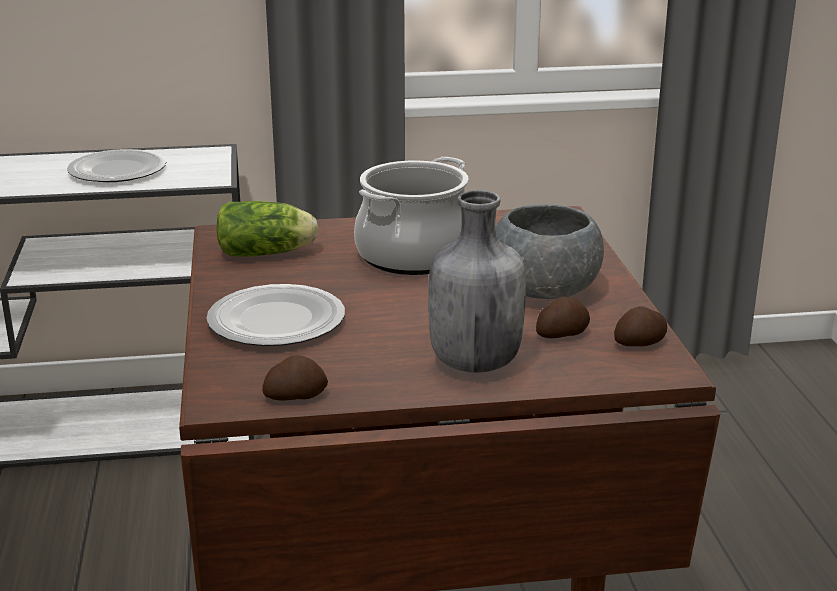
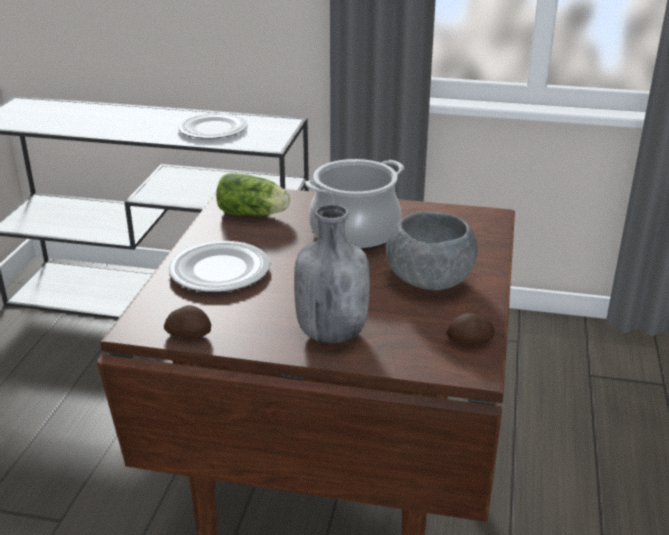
camera: 20 degrees right, 5 degrees up
(561, 333) = (414, 320): potato -> none

